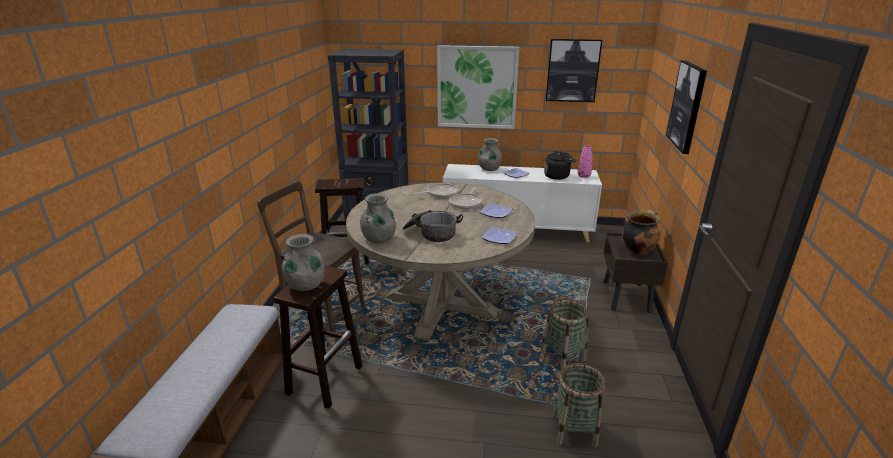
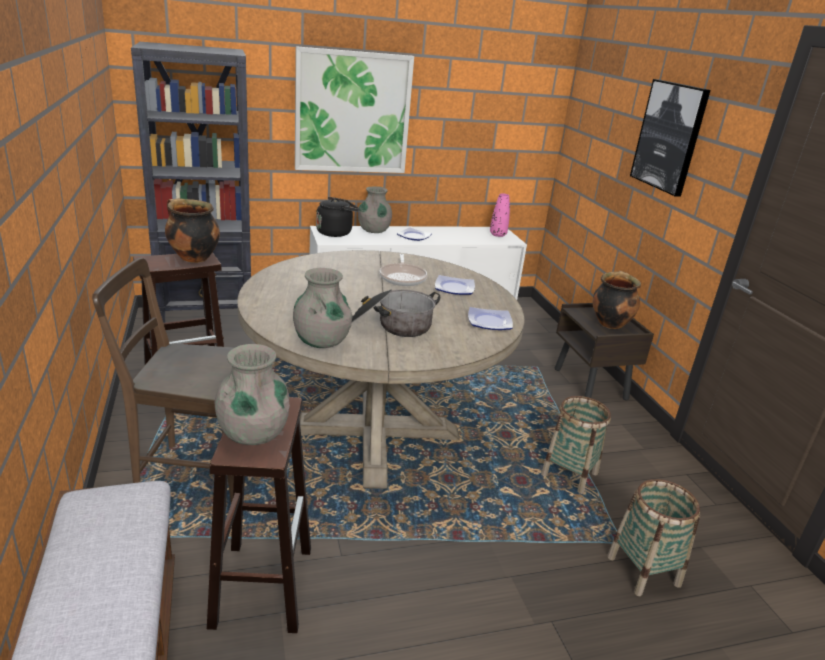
camera: 25 degrees left, 0 degrees up
(349, 182) = (193, 258): none -> cooking pot
(440, 193) = (355, 266): frying pan -> none
(558, 176) = (468, 236): black kettle -> black kettle (336, 232)
(572, 70) = (480, 93): picture -> none

